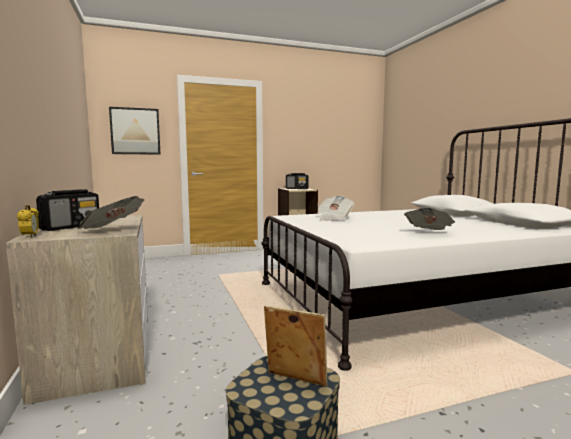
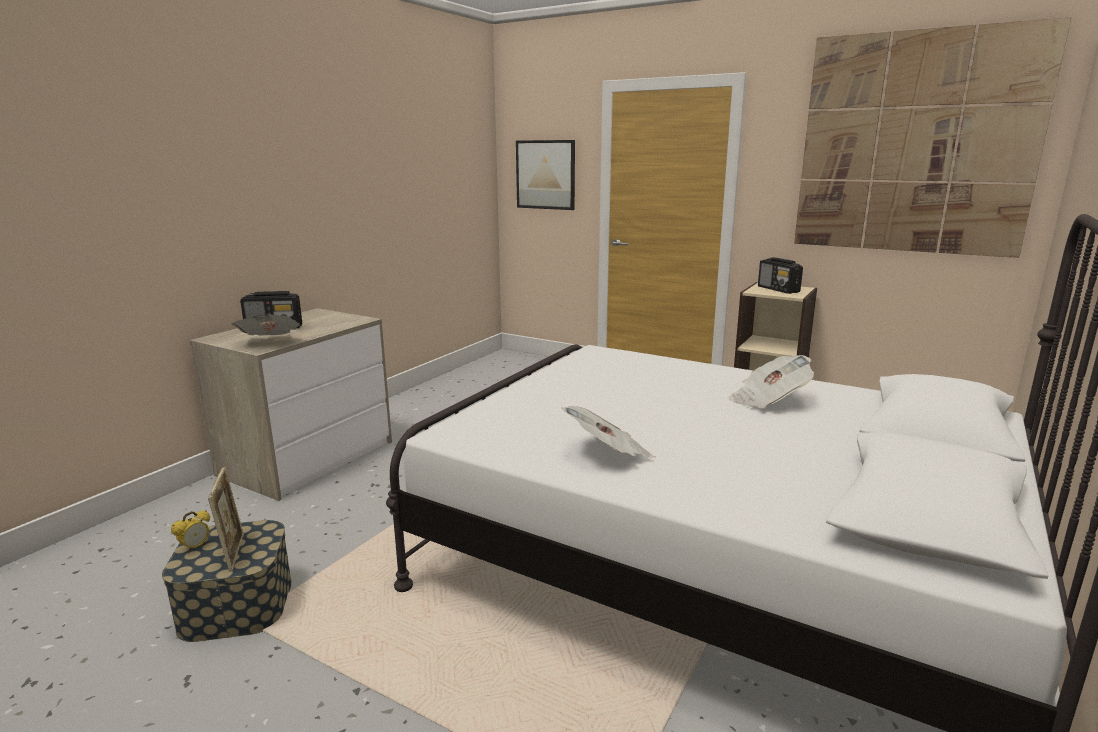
camera: 50 degrees right, 10 degrees up
(30, 236) = (217, 336): alarm clock -> alarm clock (195, 547)
(334, 218) = (627, 376): newspaper -> newspaper (768, 400)
(336, 121) = (915, 144): none -> picture

